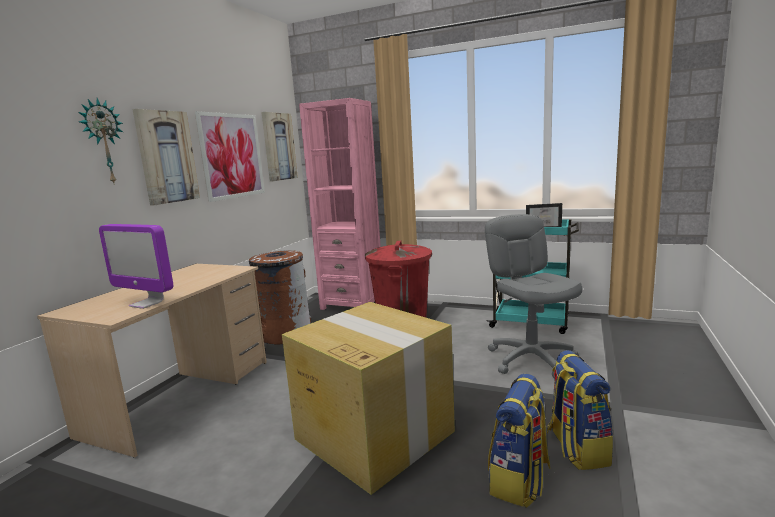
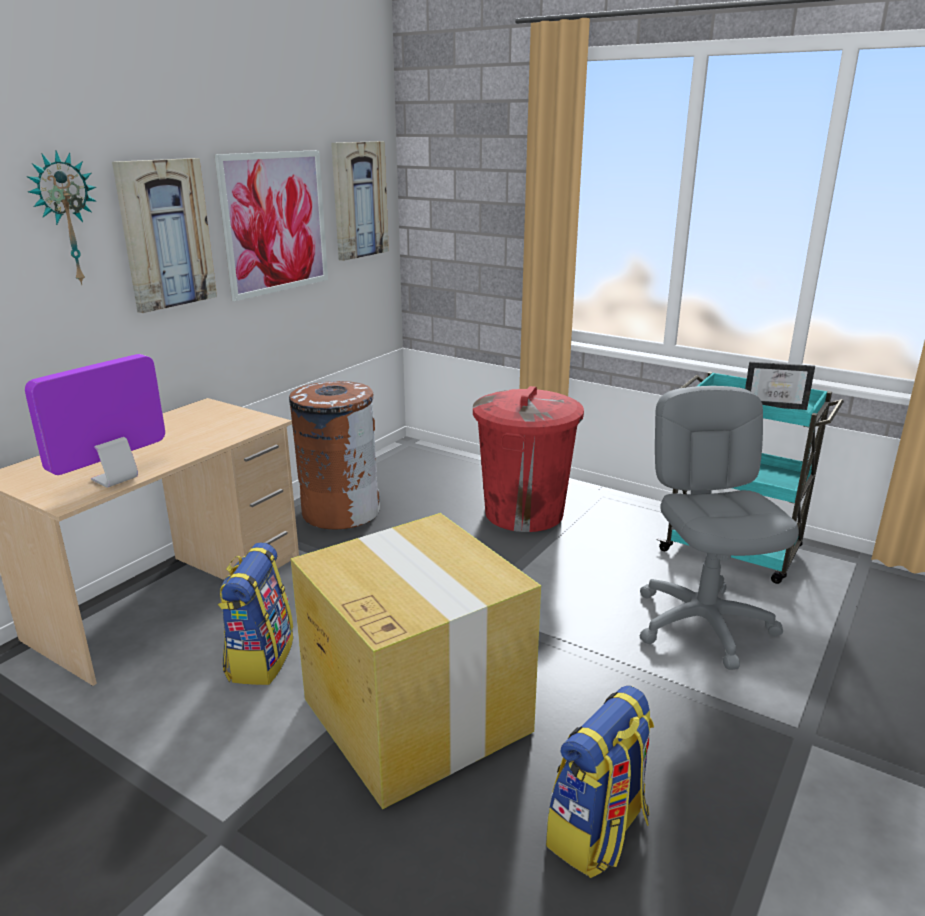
camera: 10 degrees right, 10 degrees up
(147, 303) = (115, 479): monitor -> monitor turned 90 degrees clockwise
(352, 304) = (457, 468): pink bookcase -> none
(576, 448) = (706, 797): backpack -> backpack (260, 659)

